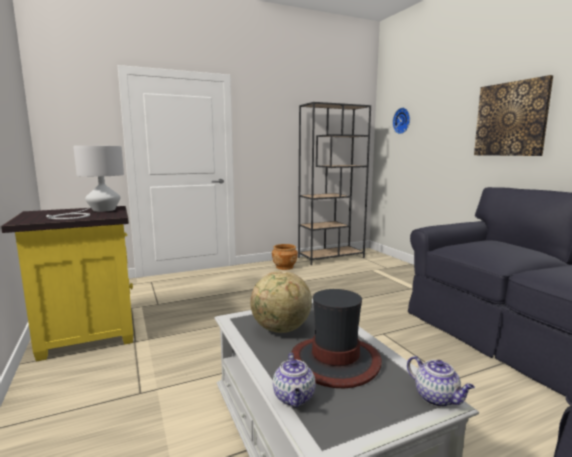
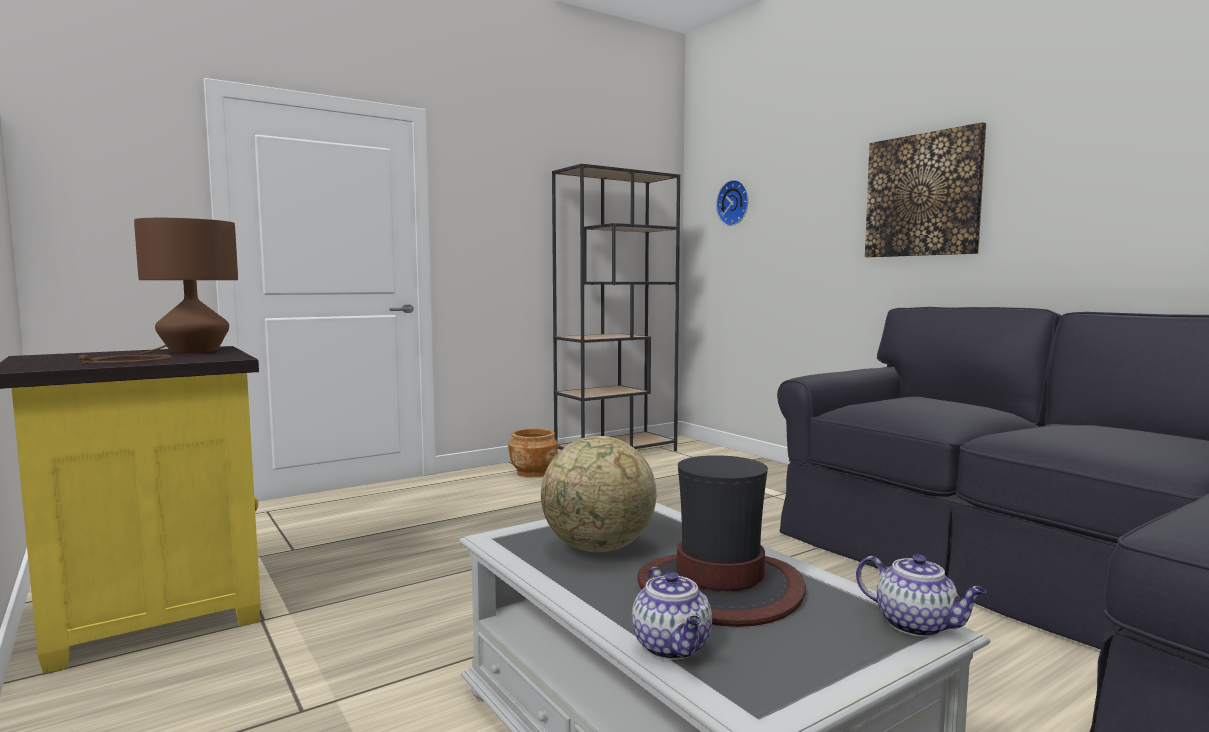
camera: 10 degrees left, 5 degrees down
(91, 212) = (170, 354): white table lamp -> brown table lamp

